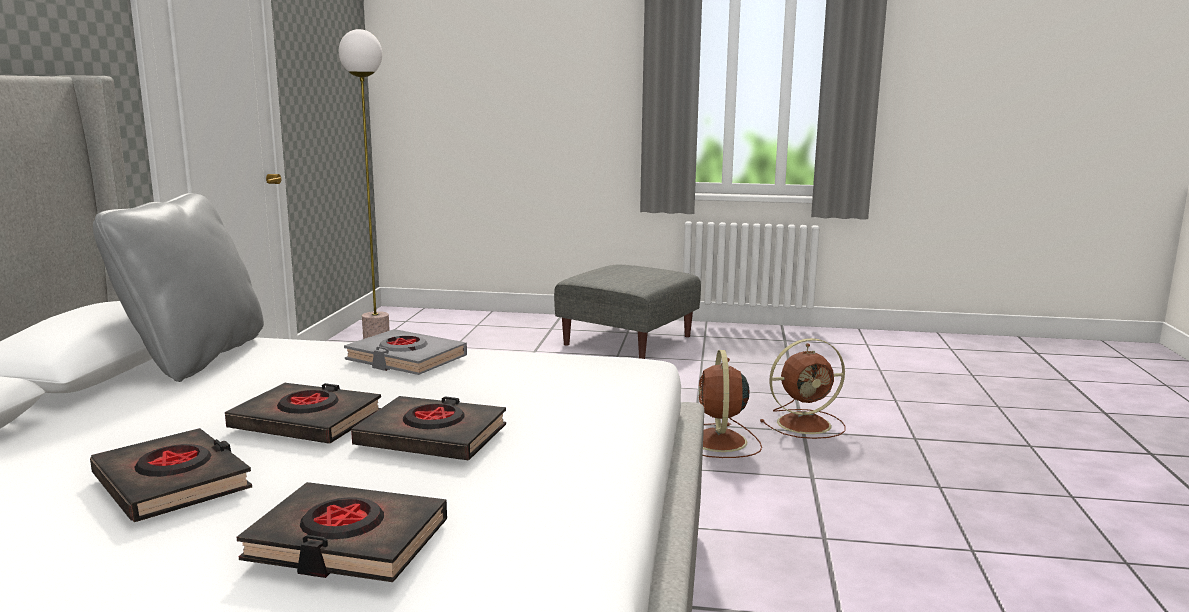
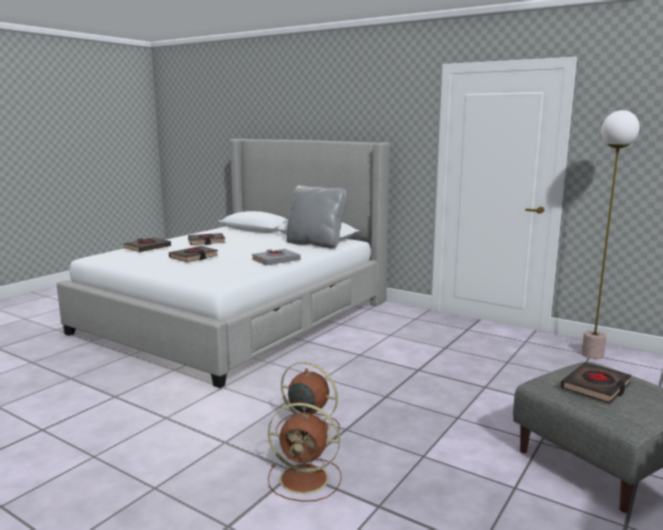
camera: 115 degrees right, 0 degrees up
(307, 422) = (228, 249): black book -> black book (596, 387)
(806, 424) = (306, 479): brown fan -> brown fan turned 90 degrees counterclockwise

